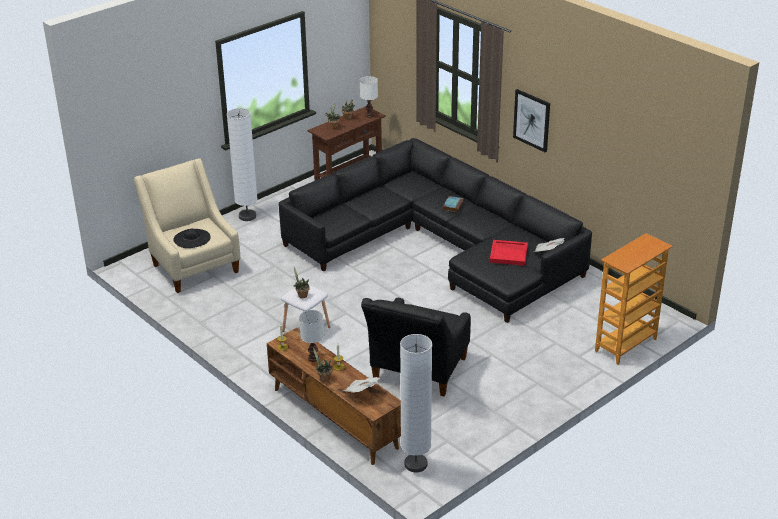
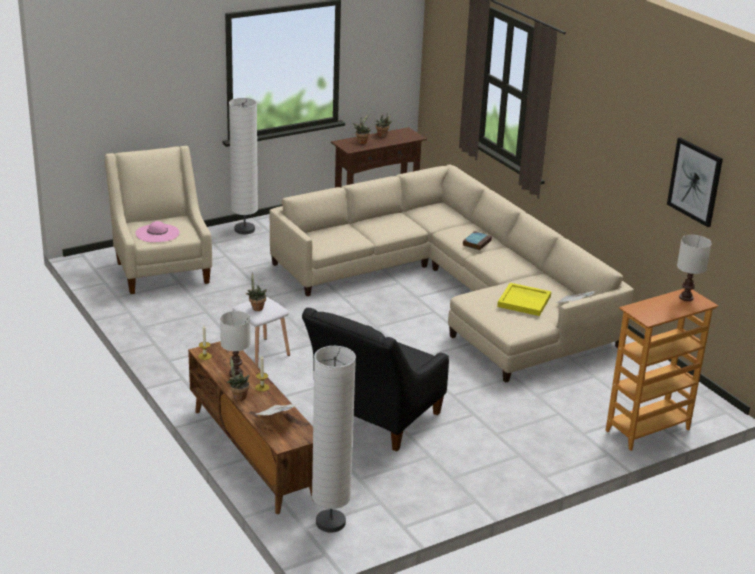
camera: 10 degrees right, 5 degrees down
(192, 238) = (157, 233): black hat -> pink hat
(369, 115) = (407, 136): white table lamp -> white table lamp (685, 297)
(440, 246) = (454, 290): black sofa -> beige sofa
(509, 254) = (524, 301): red tray -> yellow tray
(532, 120) = (581, 147): picture -> picture (695, 181)

